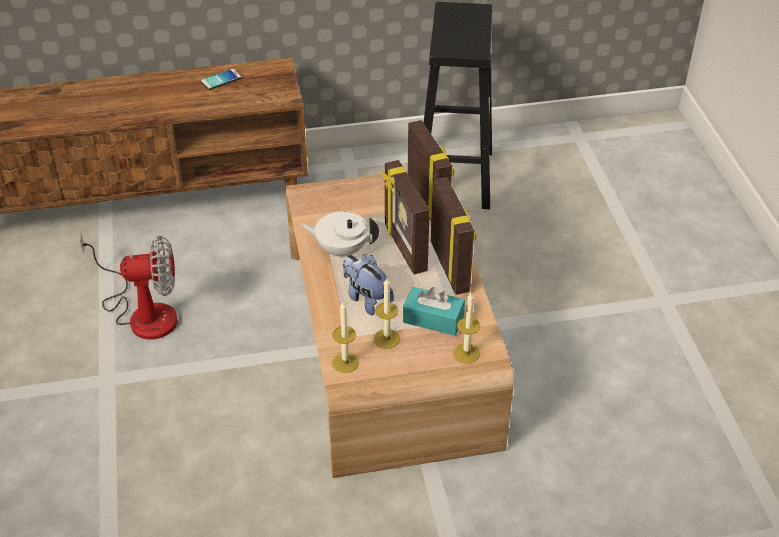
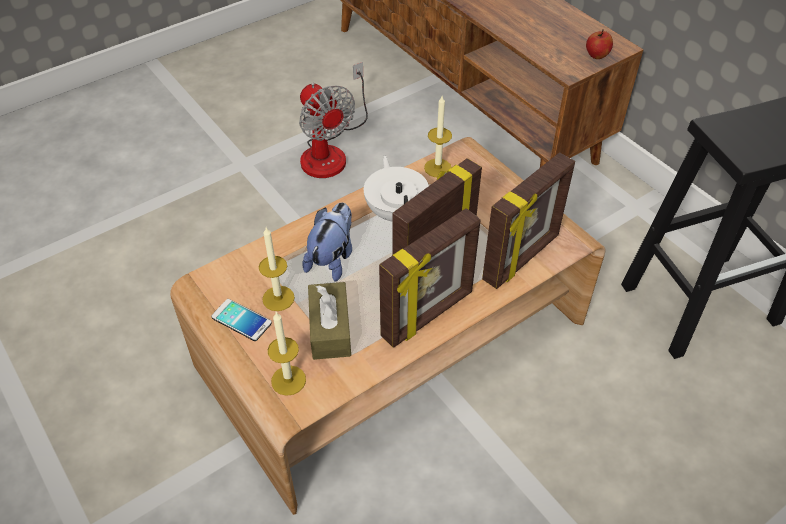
camera: 65 degrees right, 5 degrees up
(221, 79) = (557, 19): phone -> phone (241, 320)
(281, 80) = (596, 56): none -> apple
(345, 362) = (226, 276): candle -> candle (438, 168)
(433, 319) = (330, 329): turquoise tissue box -> brown tissue box

